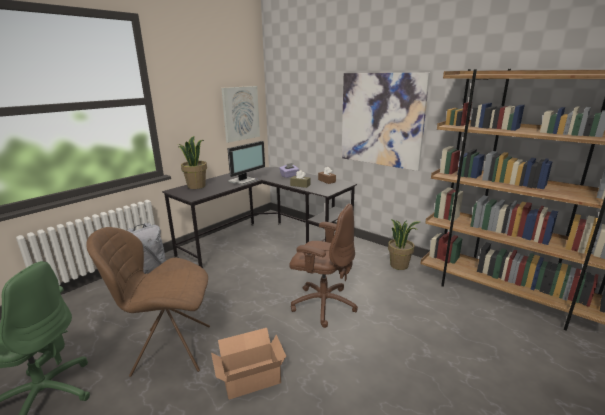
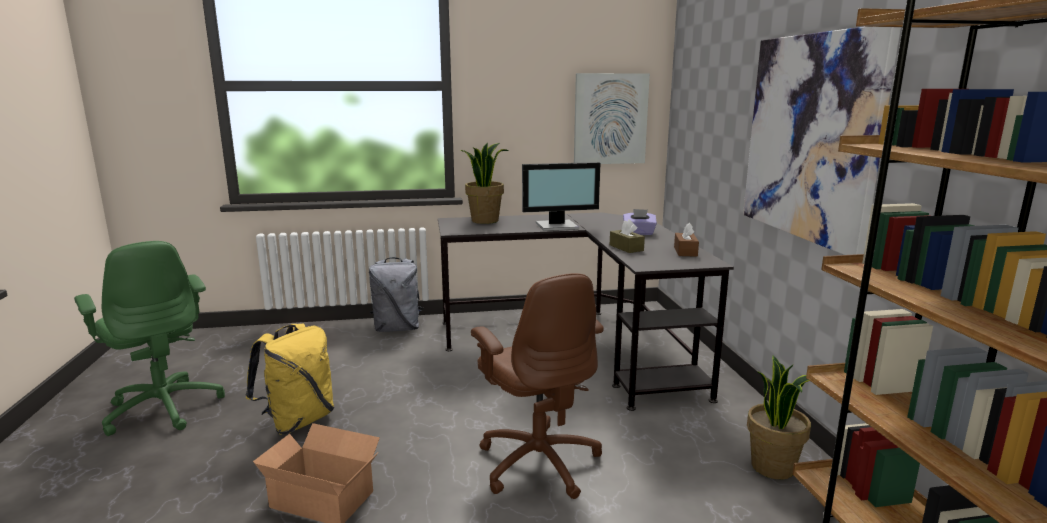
camera: 40 degrees right, 5 degrees down
(169, 349) = (298, 421): brown chair -> yellow backpack

